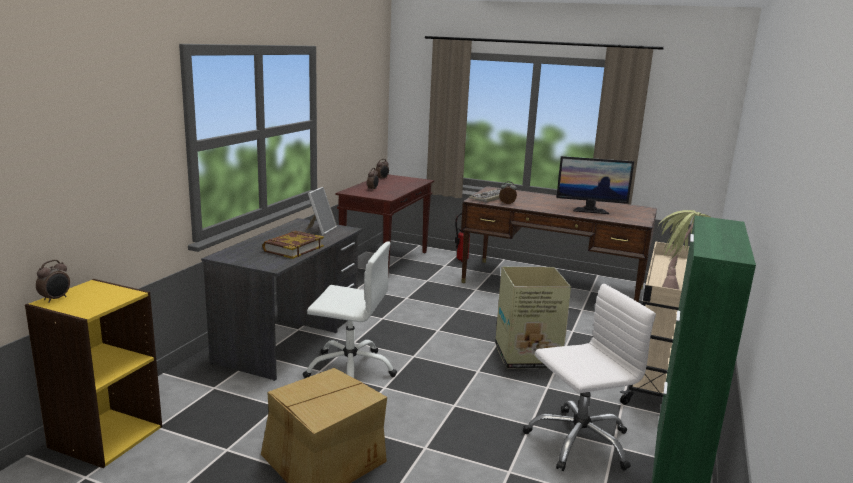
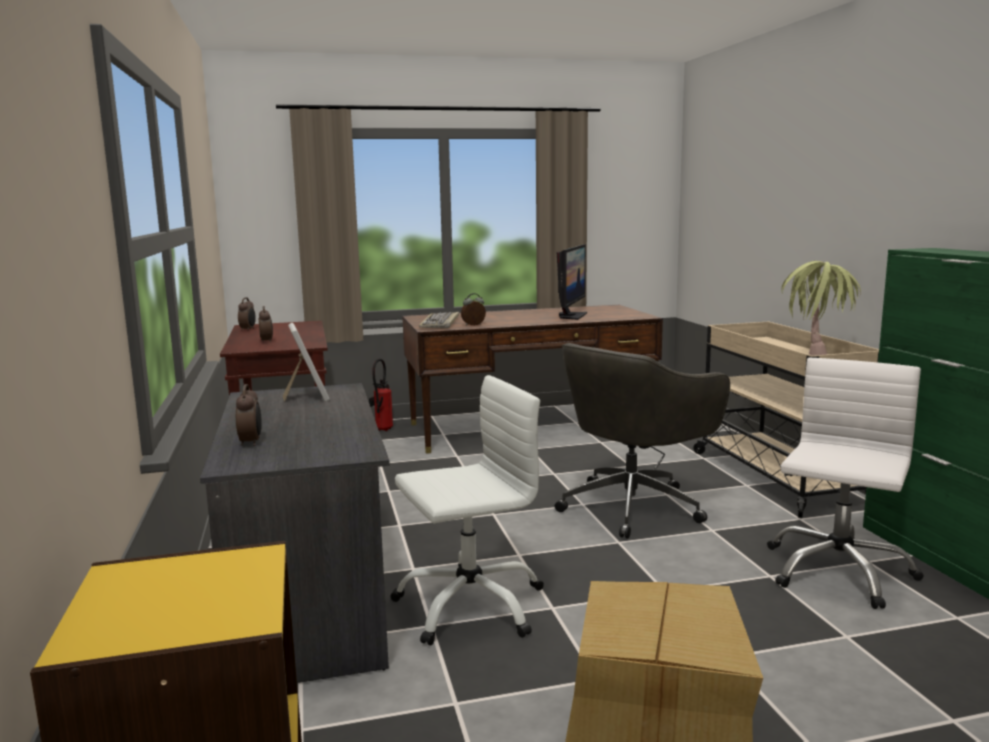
camera: 35 degrees left, 5 degrees down
(56, 299) = (95, 629): alarm clock -> alarm clock (251, 442)
(293, 248) = (328, 426): book -> none
(525, 356) = (634, 506): cardboard box -> grey office chair
(590, 210) = (571, 316): monitor -> monitor turned 45 degrees counterclockwise

